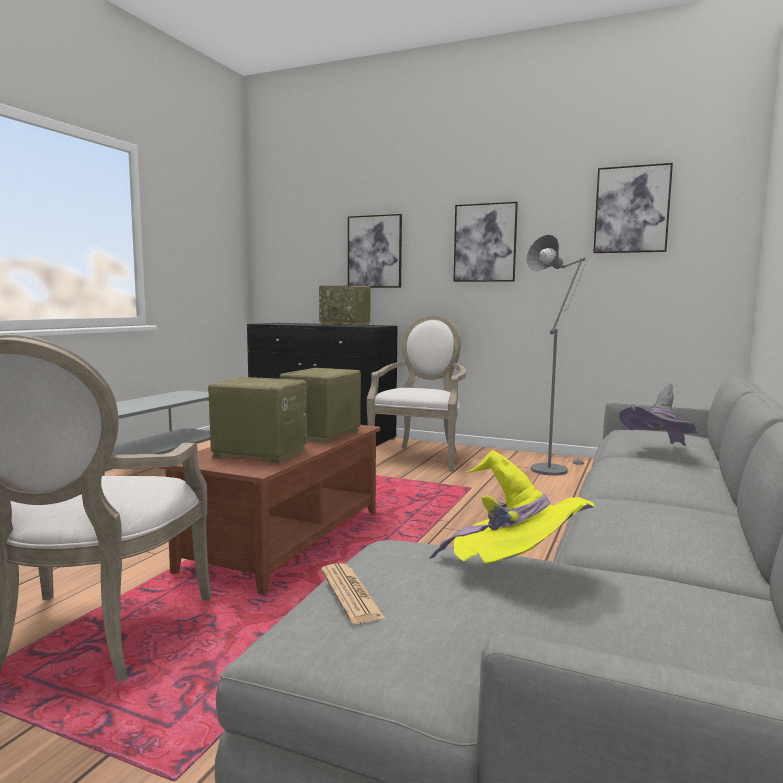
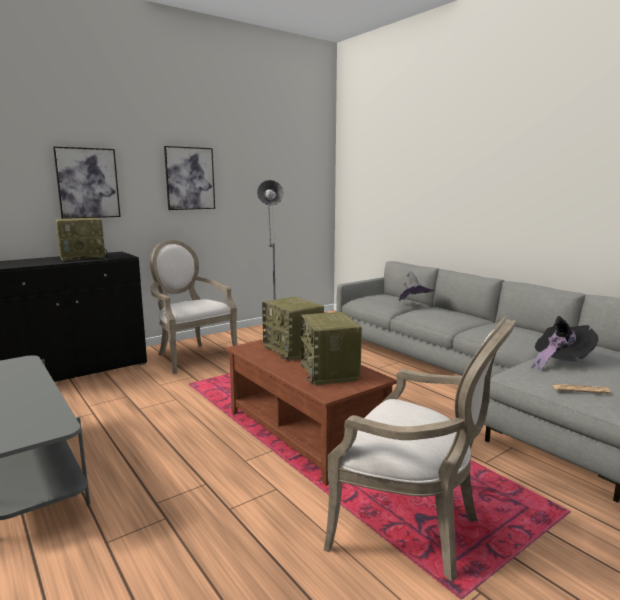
camera: 60 degrees left, 5 degrees up
(258, 453) = (330, 372): radio -> radio turned 60 degrees counterclockwise
(515, 574) = (559, 362): yellow hat -> black hat
(632, 209) = (279, 160): picture -> none

